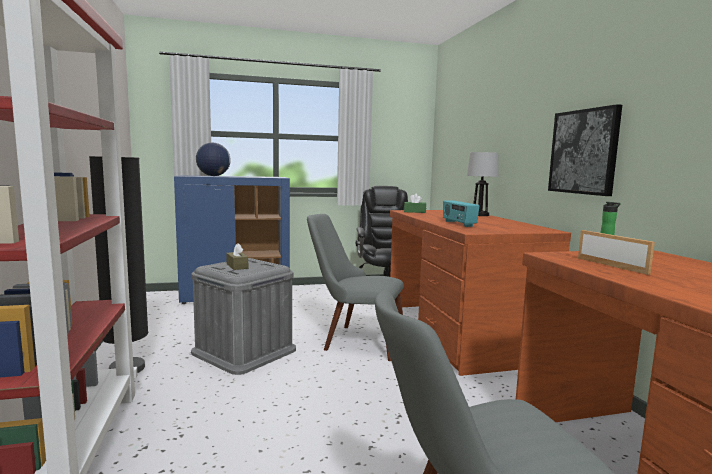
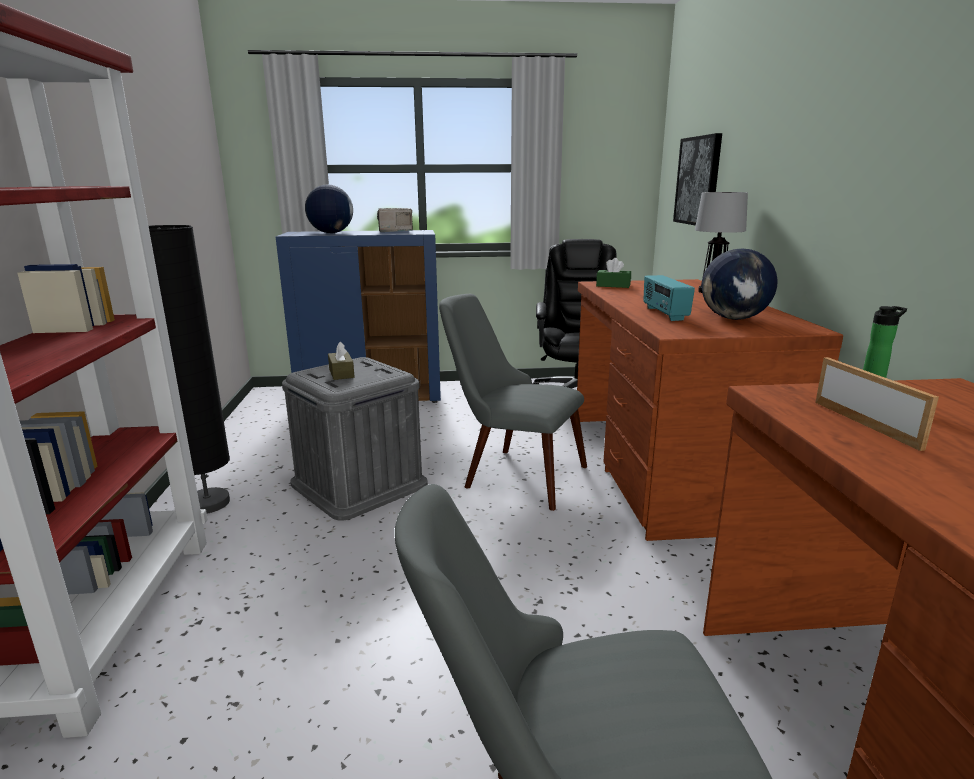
camera: 10 degrees right, 10 degrees up
(258, 176) = (394, 231): none -> radio
(502, 226) = (734, 318): none -> globe
(584, 152) = (877, 200): picture -> picture (698, 181)

